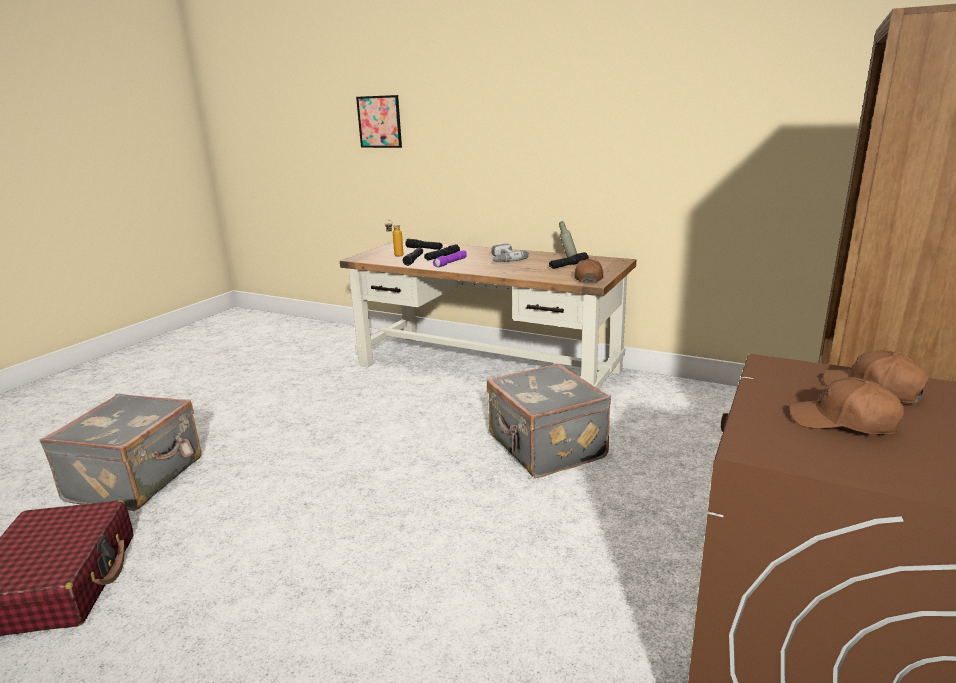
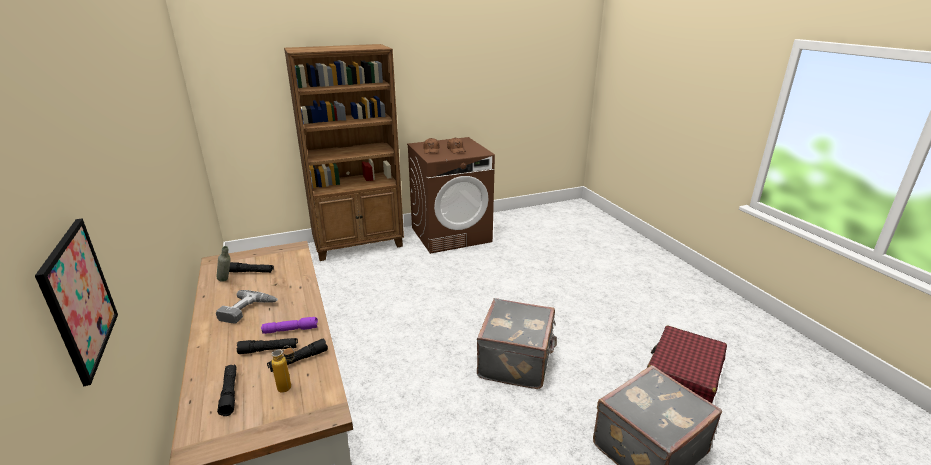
camera: 140 degrees left, 5 degrees up
(545, 448) = (384, 323): grey suitcase -> grey suitcase (517, 361)
(588, 278) = (287, 252): brown cap -> none

